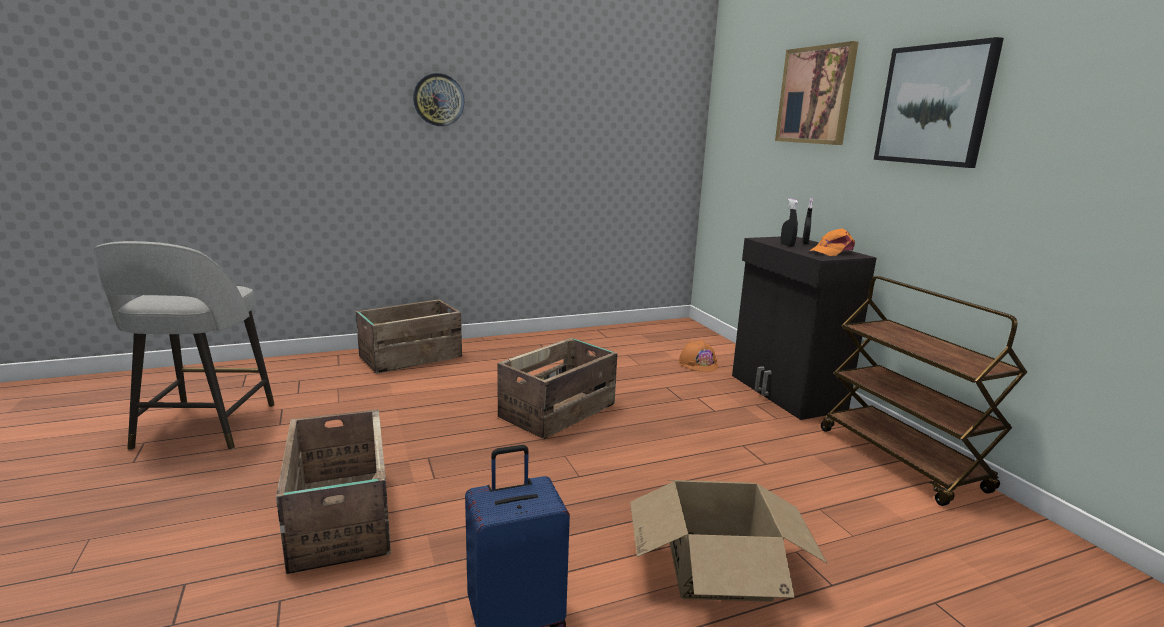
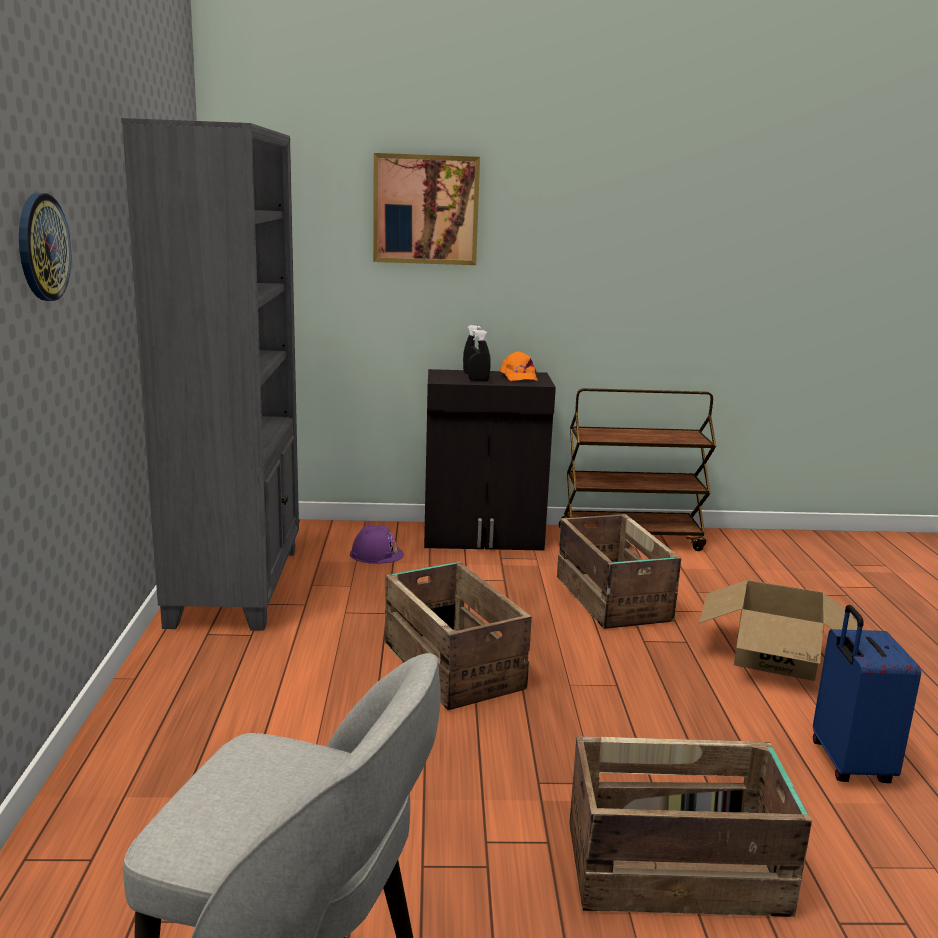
camera: 70 degrees left, 0 degrees up
(409, 357) = (137, 765): crate -> crate (612, 600)
(604, 339) = (237, 585): none -> grey bookcase
(698, 363) = (376, 554): orange hard hat -> purple hard hat
(935, 105) = (581, 227): picture -> none

